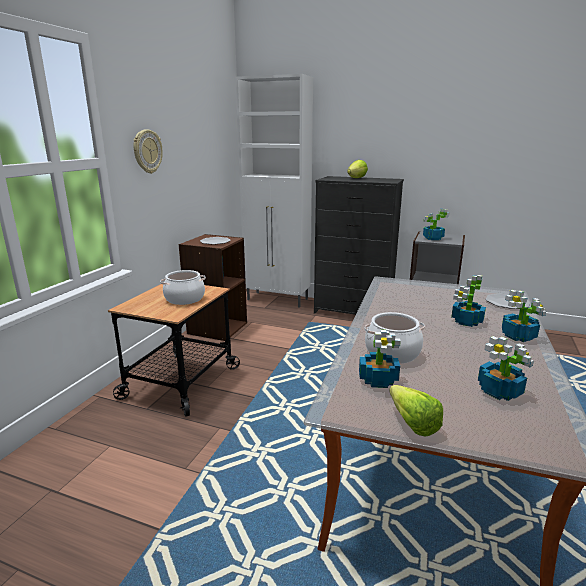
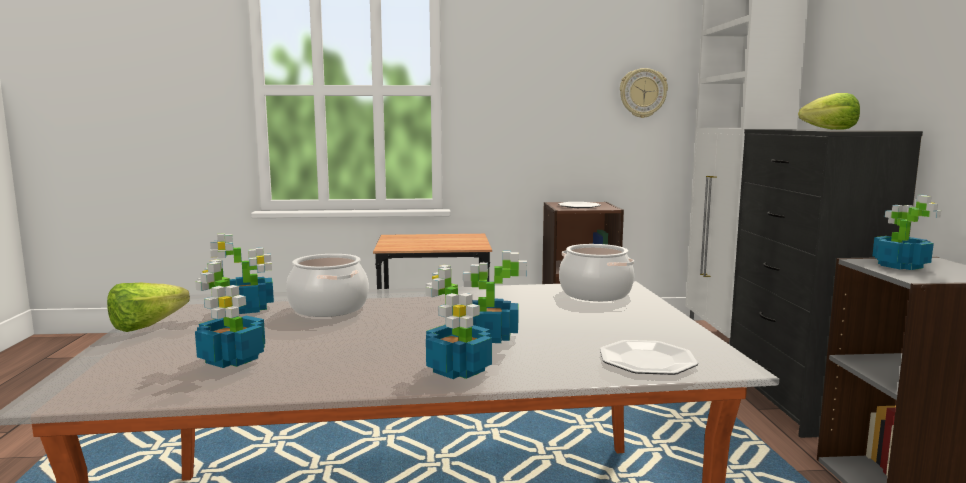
camera: 65 degrees right, 10 degrees down
(147, 151) = (511, 83): wall clock -> wall clock (642, 93)
(184, 299) = (436, 244): cooking pot -> cooking pot (595, 294)

